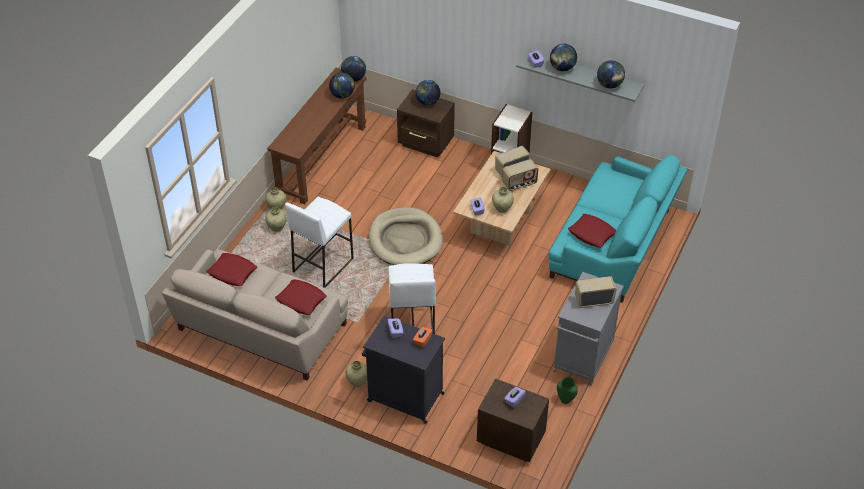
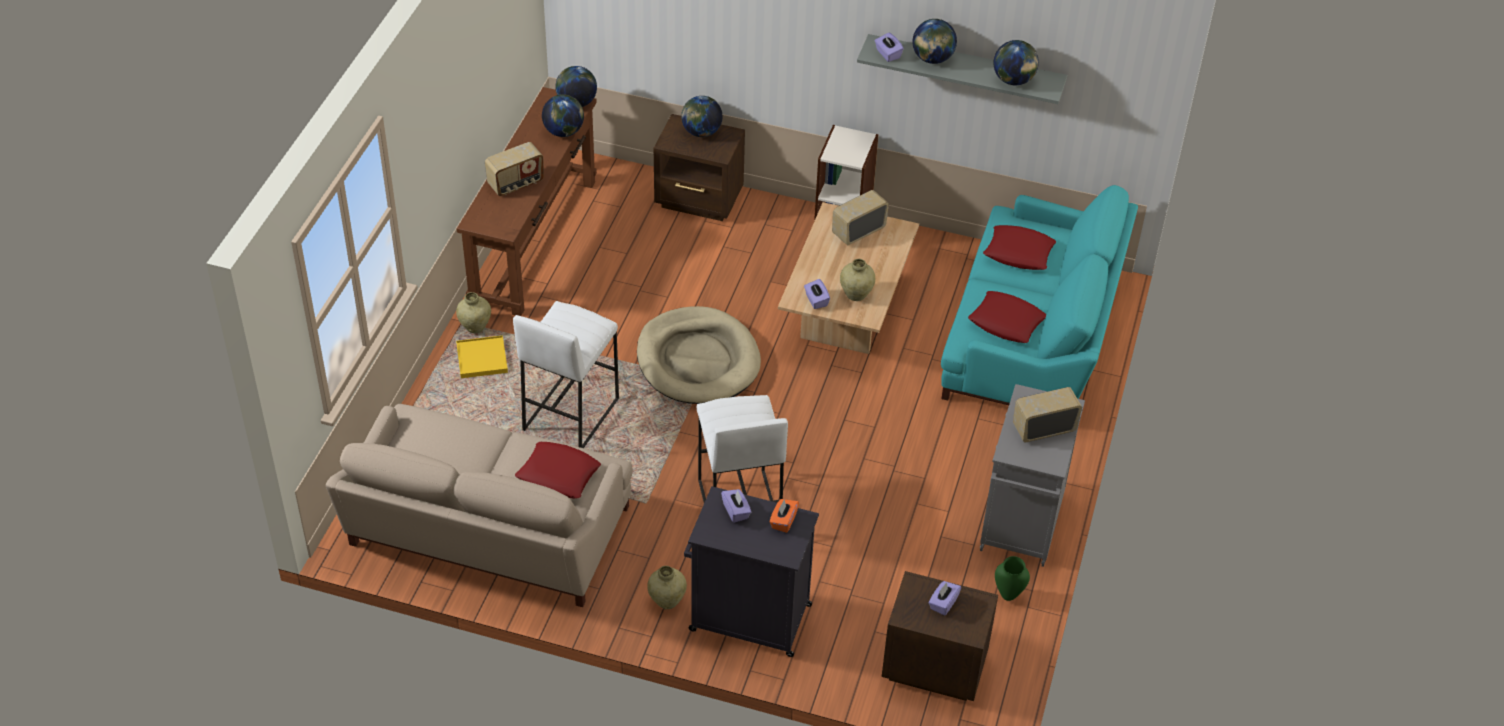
camera: 10 degrees left, 0 degrees up
(232, 272) = (433, 440): red pillow -> red pillow (1018, 253)
(277, 228) = (482, 359): beige vase -> yellow tray
(519, 184) = (875, 252): radio -> radio (516, 184)

